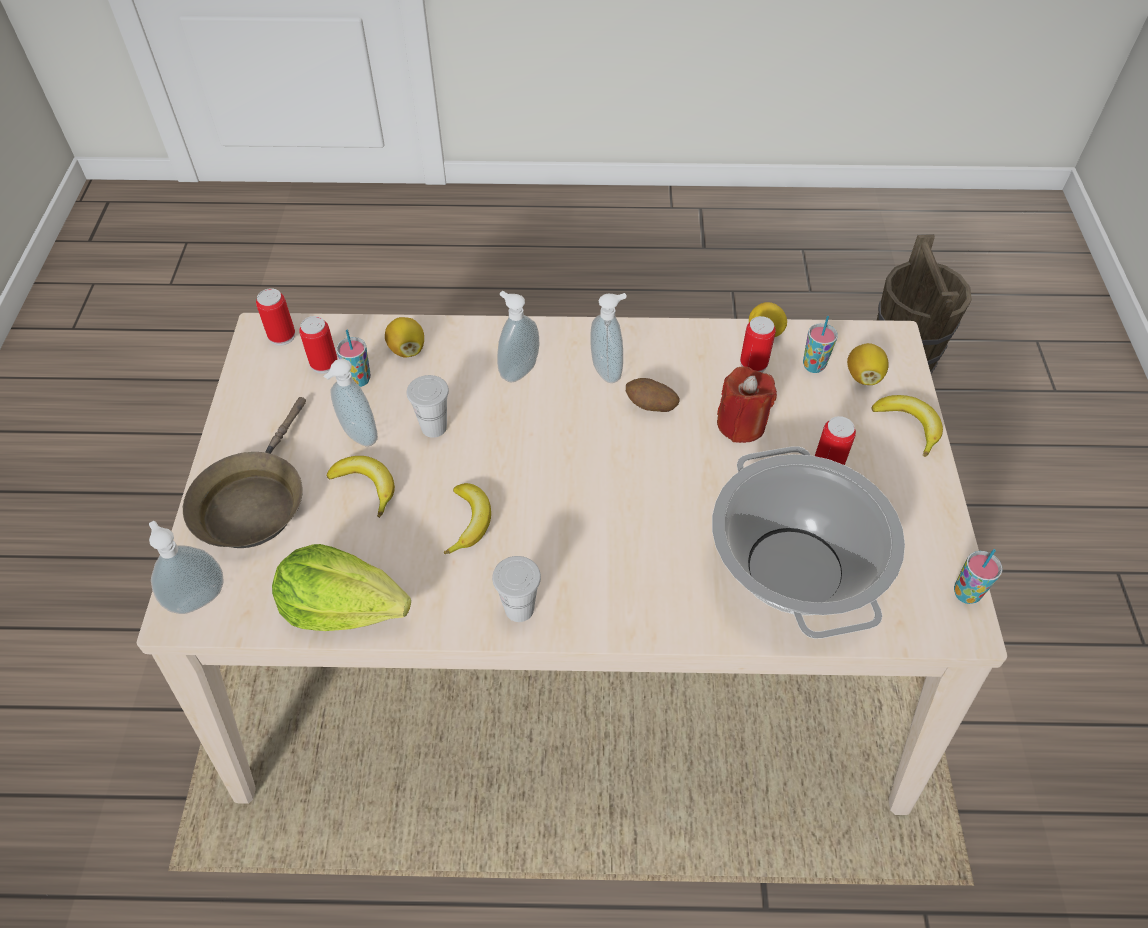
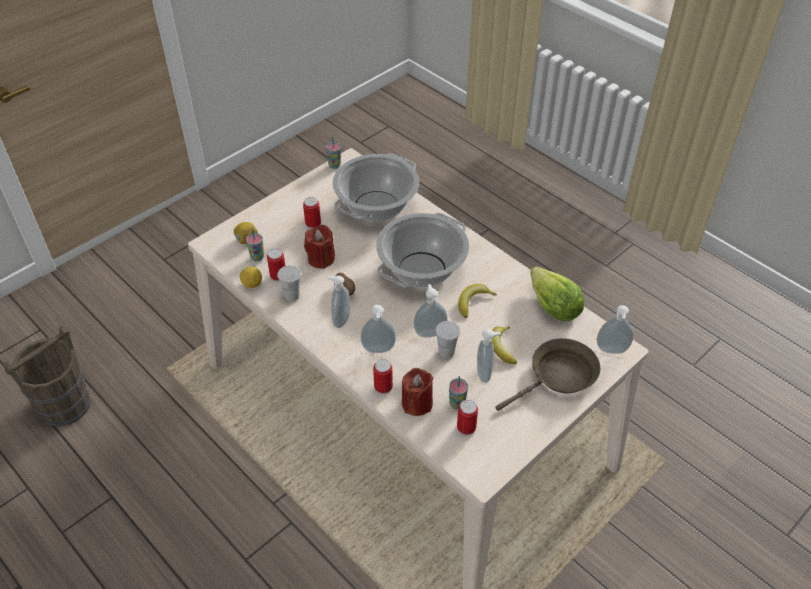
camera: 135 degrees left, 5 degrees down
(282, 336) = (473, 465): can -> can (383, 387)
(407, 349) = (417, 403): lemon -> red candle
(482, 436) = (429, 332): none -> soap dispenser
(519, 609) = (486, 260): white cup -> white cup (292, 296)
(595, 515) = (422, 269): none -> cooking pot
(909, 426) = (263, 214): banana -> none

